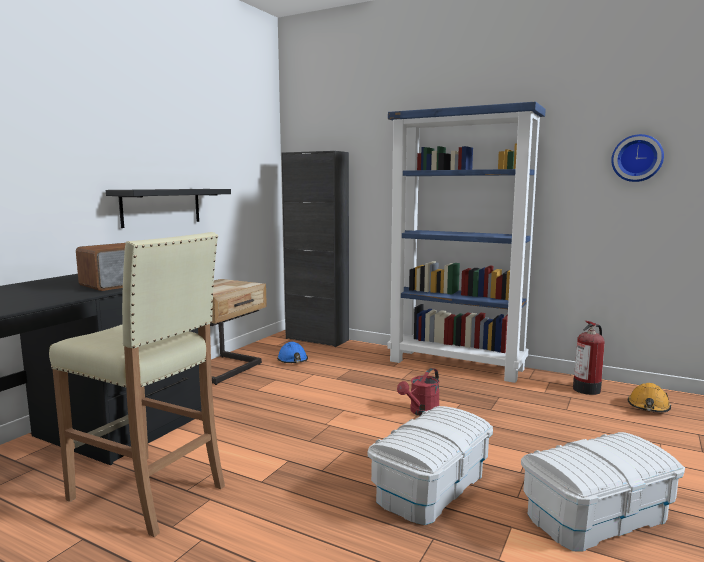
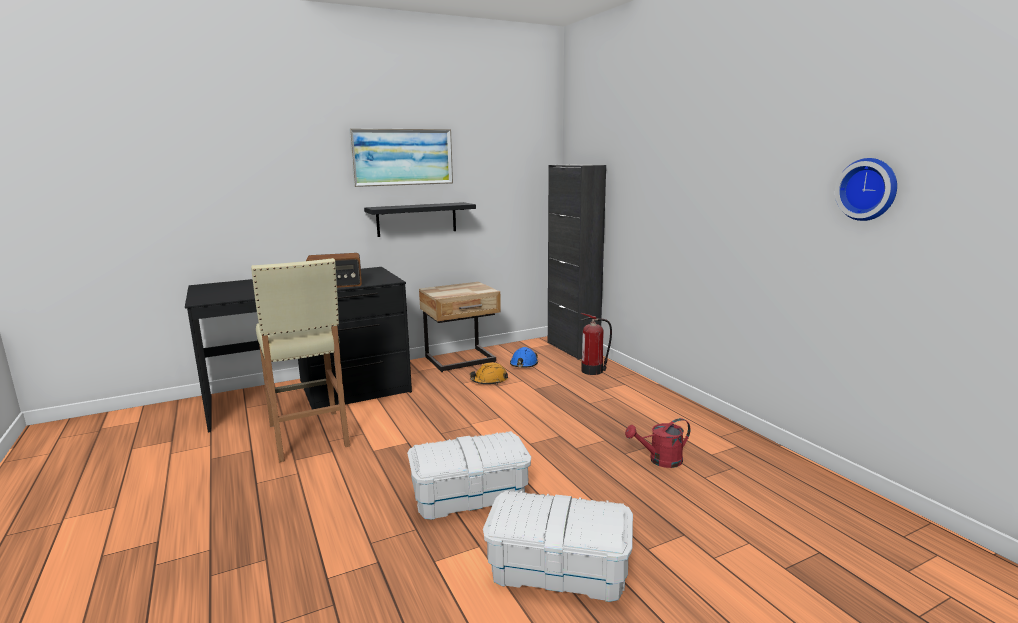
camera: 35 degrees right, 5 degrees up
(146, 130) = (402, 157): none -> picture
(421, 412) = (558, 437): red watering can -> red watering can (660, 461)
(457, 365) = (665, 403): blue bookcase -> none
(587, 389) = (770, 465): fire extinguisher -> fire extinguisher (593, 371)
(648, 407) = (812, 506): orange hard hat -> orange hard hat (489, 381)

